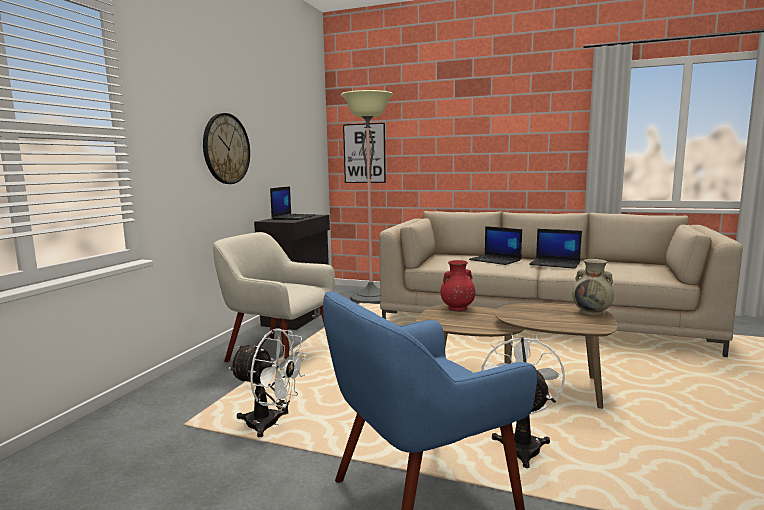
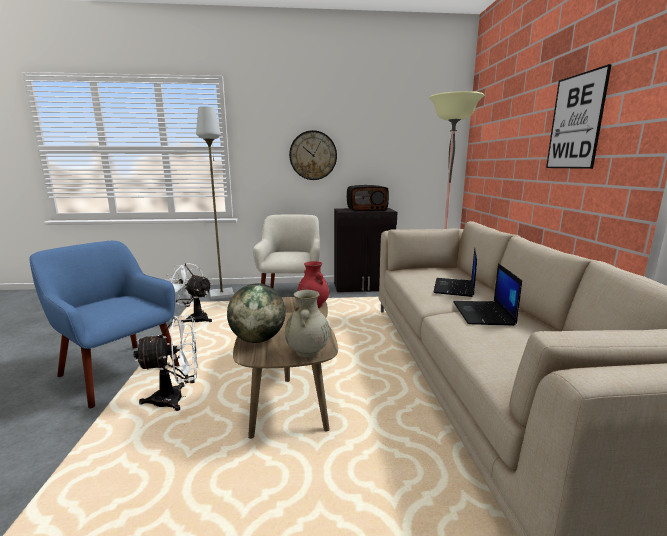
camera: 65 degrees right, 5 degrees up
(185, 396) = (222, 294): none -> grey floor lamp
(270, 424) = (194, 318): white fan -> white fan turned 120 degrees clockwise
(294, 217) = (367, 209): laptop -> radio
(364, 153) = (483, 156): picture -> picture (575, 122)
(562, 324) = (258, 339): none -> globe

